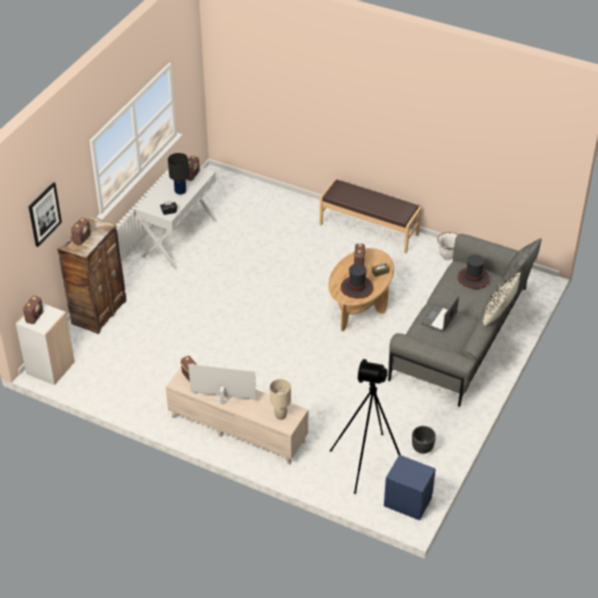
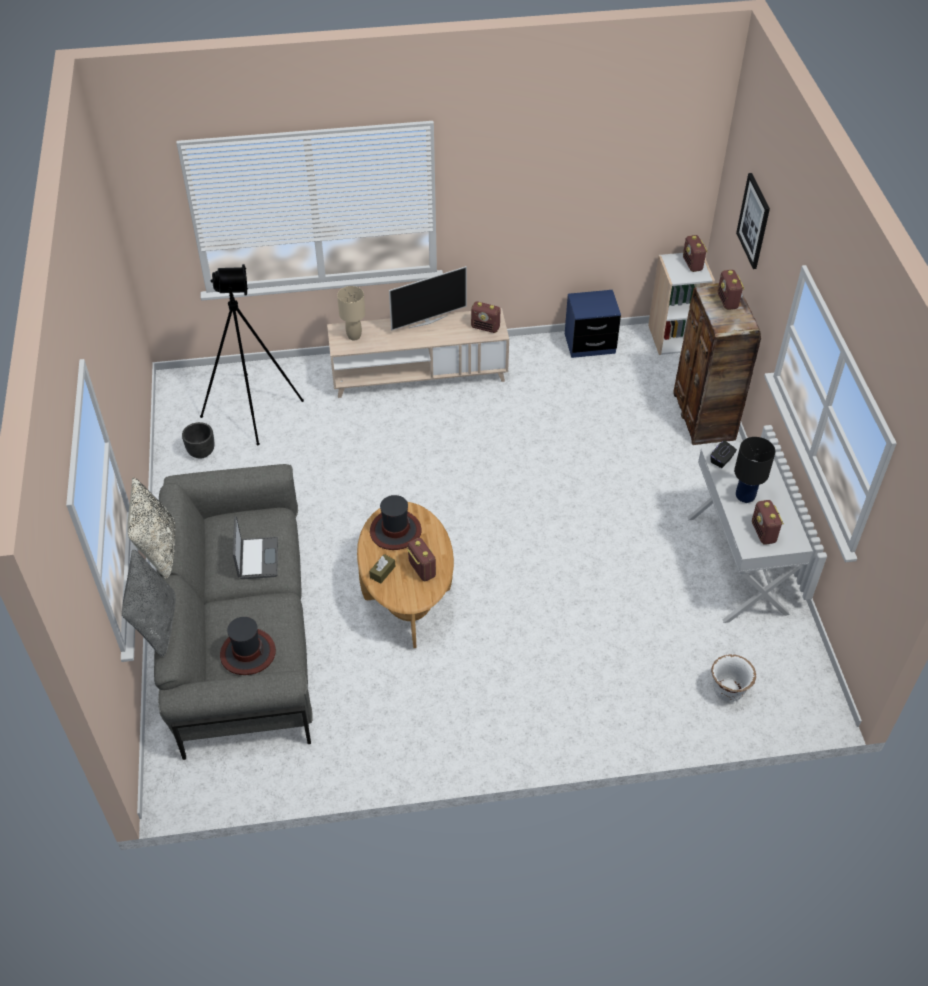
camera: 145 degrees right, 5 degrees up
(369, 229) = (498, 739): brown bench -> none
(408, 501) = (184, 393): blue nightstand -> blue nightstand (589, 344)
(447, 254) = (342, 758): white planter -> white planter (728, 691)

